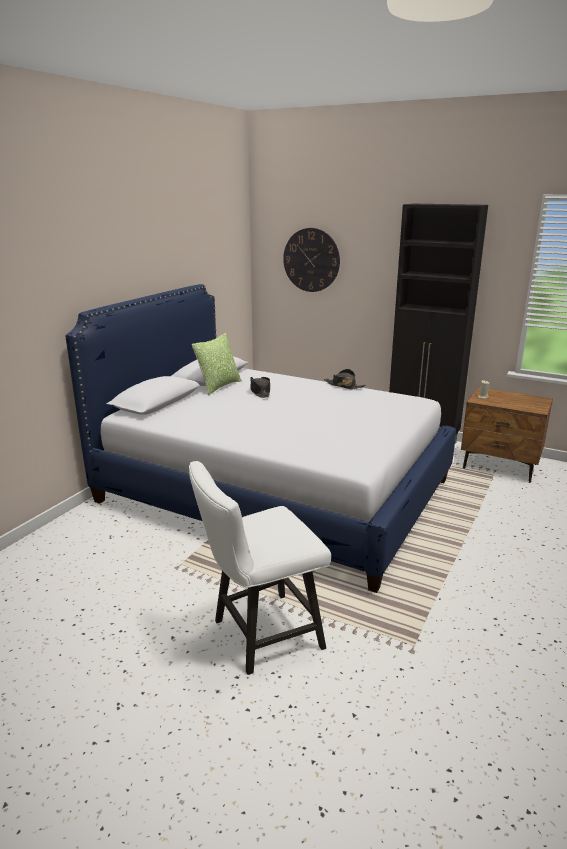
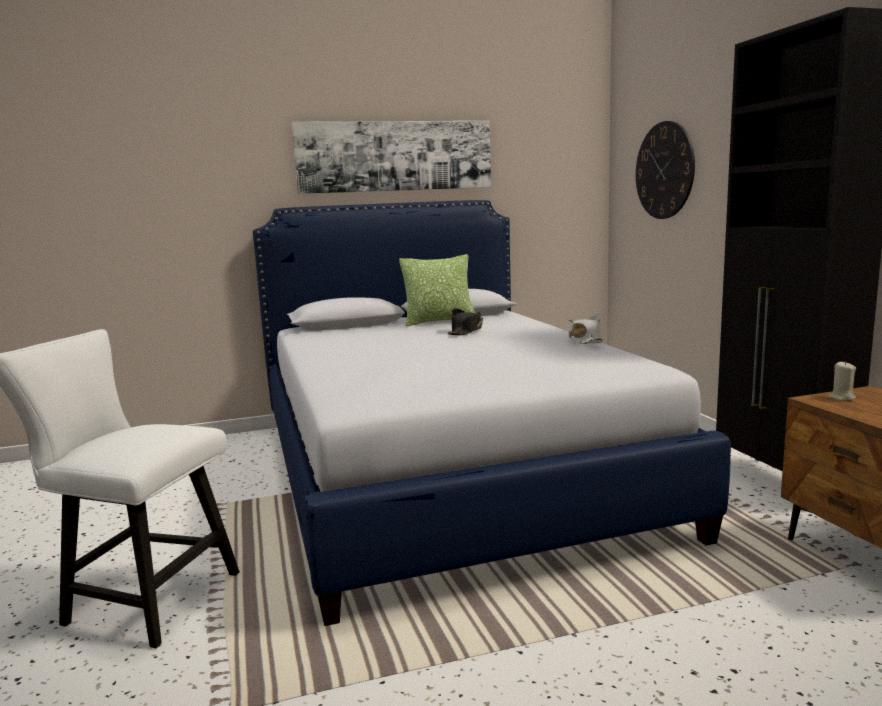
camera: 45 degrees right, 10 degrees down
(146, 254) = (395, 156): none -> picture
(343, 386) = (584, 340): black hat -> white hat

